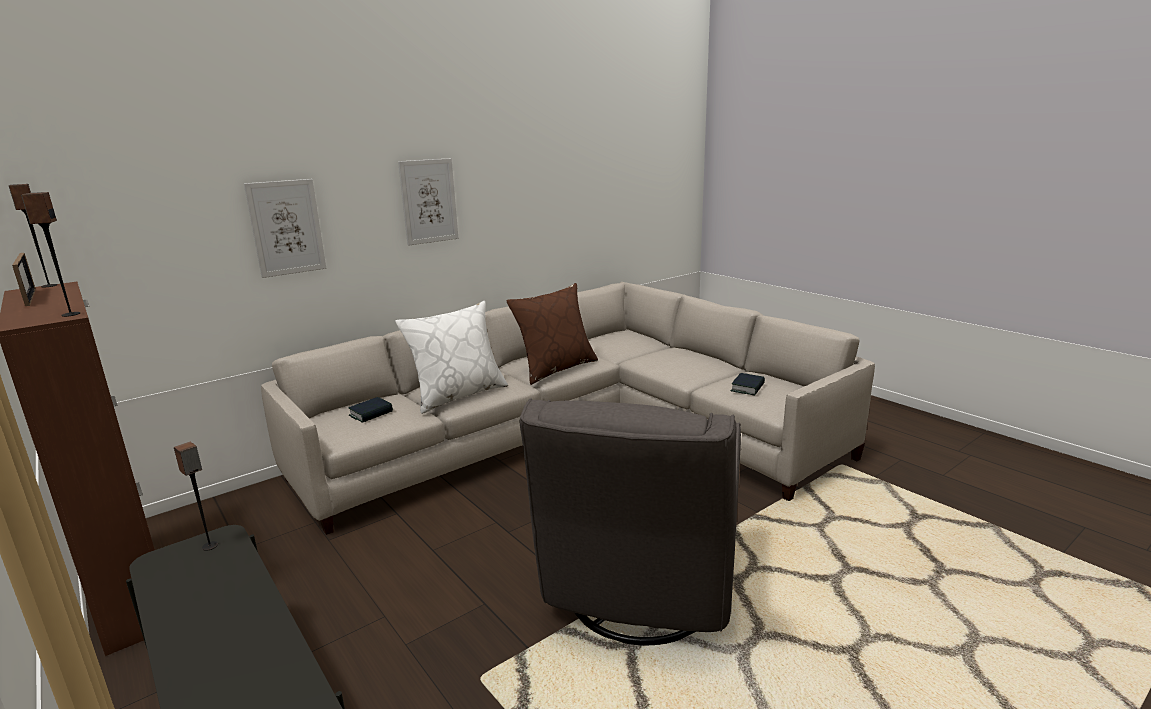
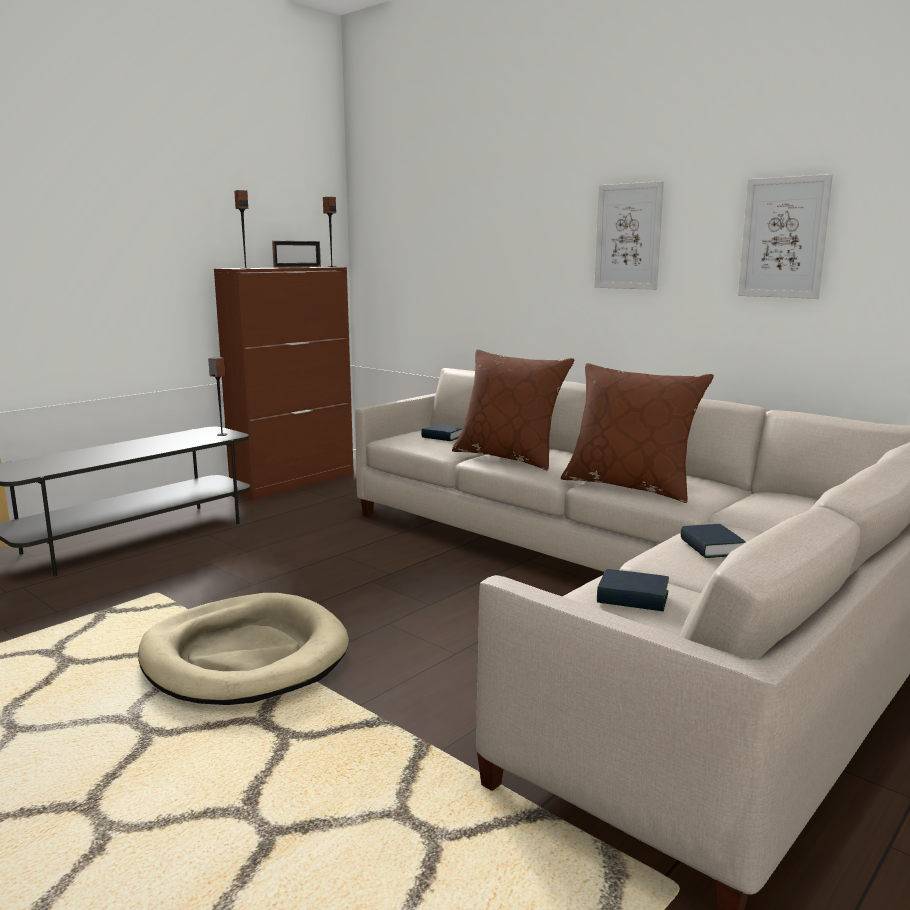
camera: 80 degrees right, 5 degrees down
(286, 227) = (493, 250): picture -> picture (783, 238)
(458, 395) = (509, 457): white pillow -> brown pillow
(639, 596) = (245, 656): grey armchair -> beige dog bed
(678, 365) = (711, 547): none -> book

